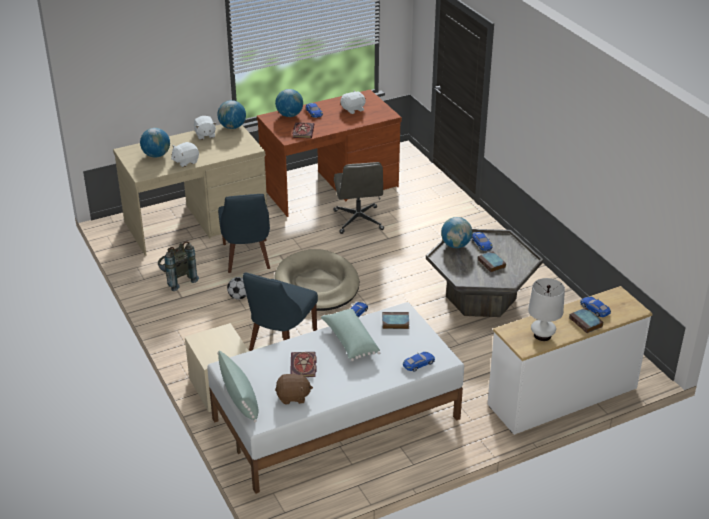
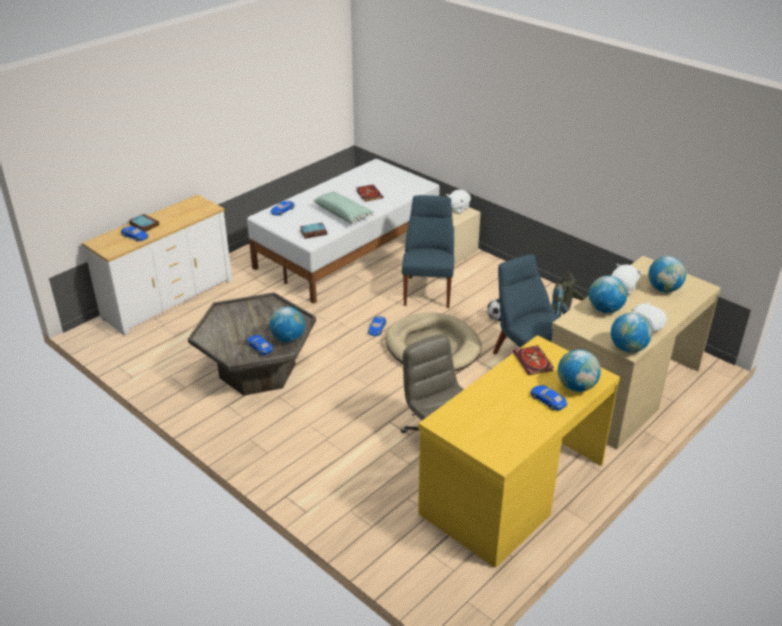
camera: 160 degrees right, 0 degrees up
(217, 151) = (605, 309): none -> globe
(239, 397) = (400, 171): green pillow -> none
(293, 397) = (363, 178): brown plush toy -> none
(330, 187) = (511, 488): brown desk -> yellow desk
(353, 109) = (497, 420): white plush toy -> white plush toy (457, 208)
(492, 264) = (243, 326): book -> none
(542, 335) = (182, 210): white table lamp -> none

